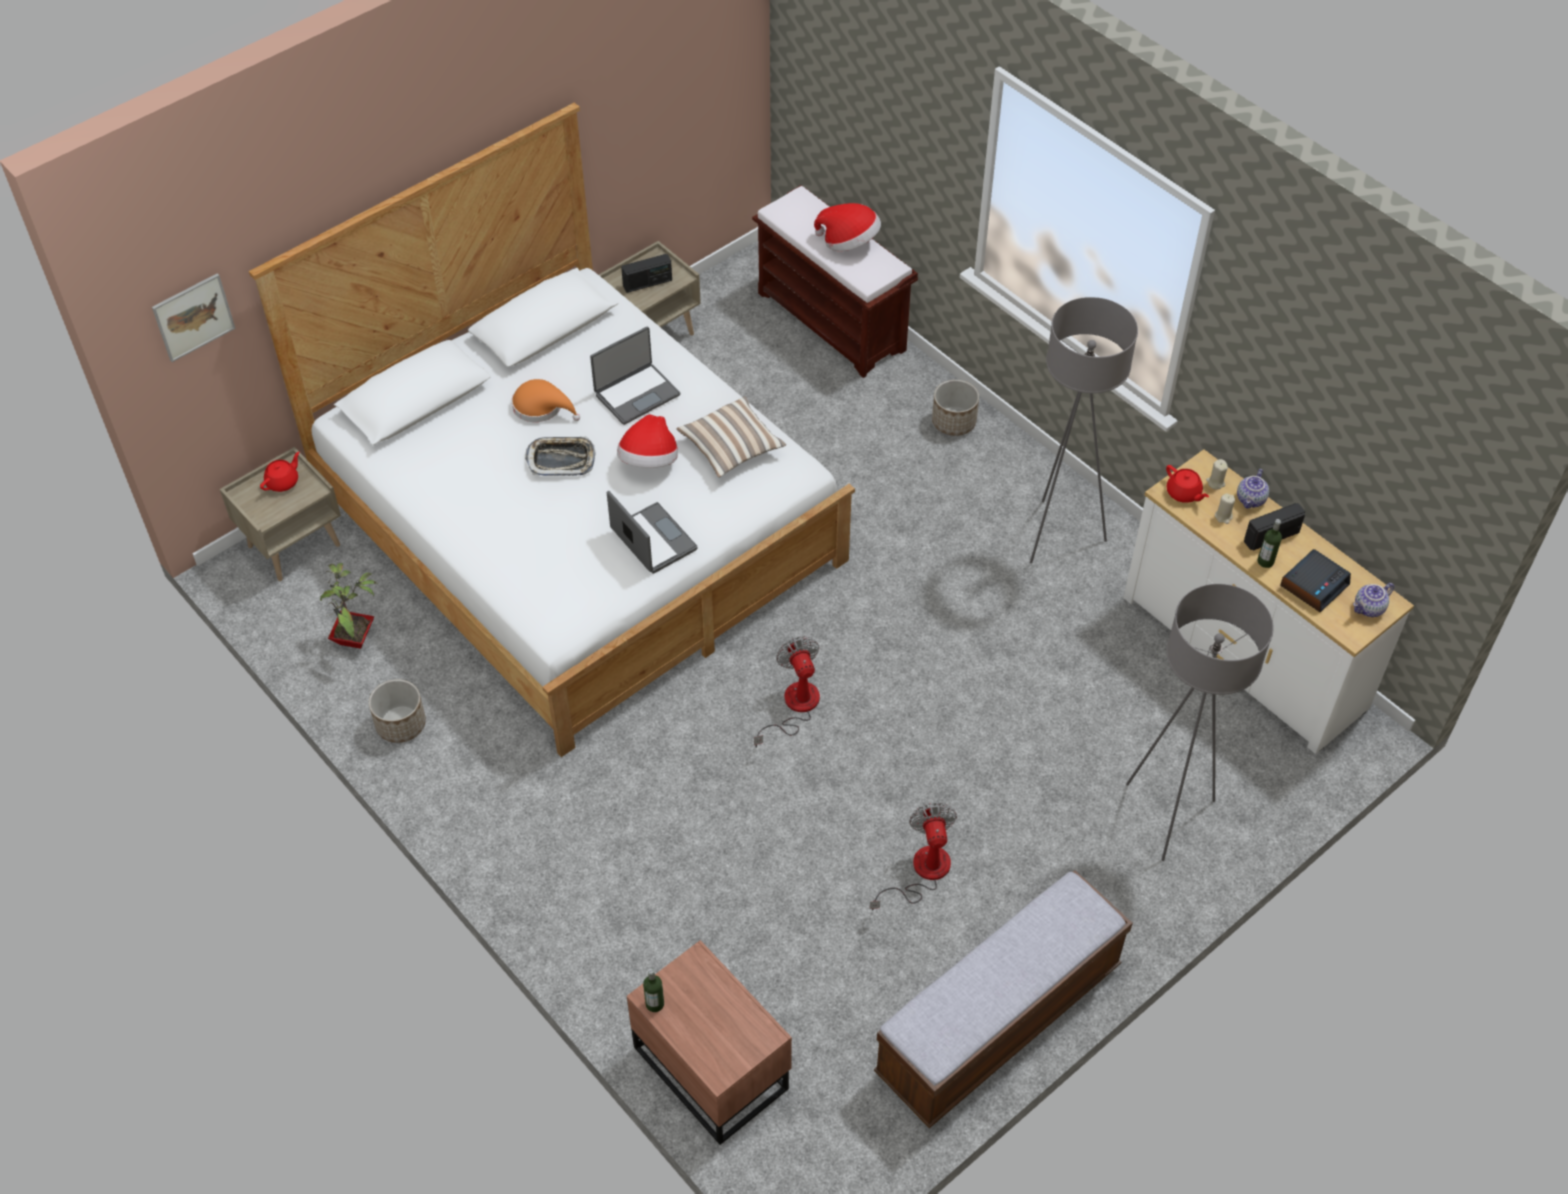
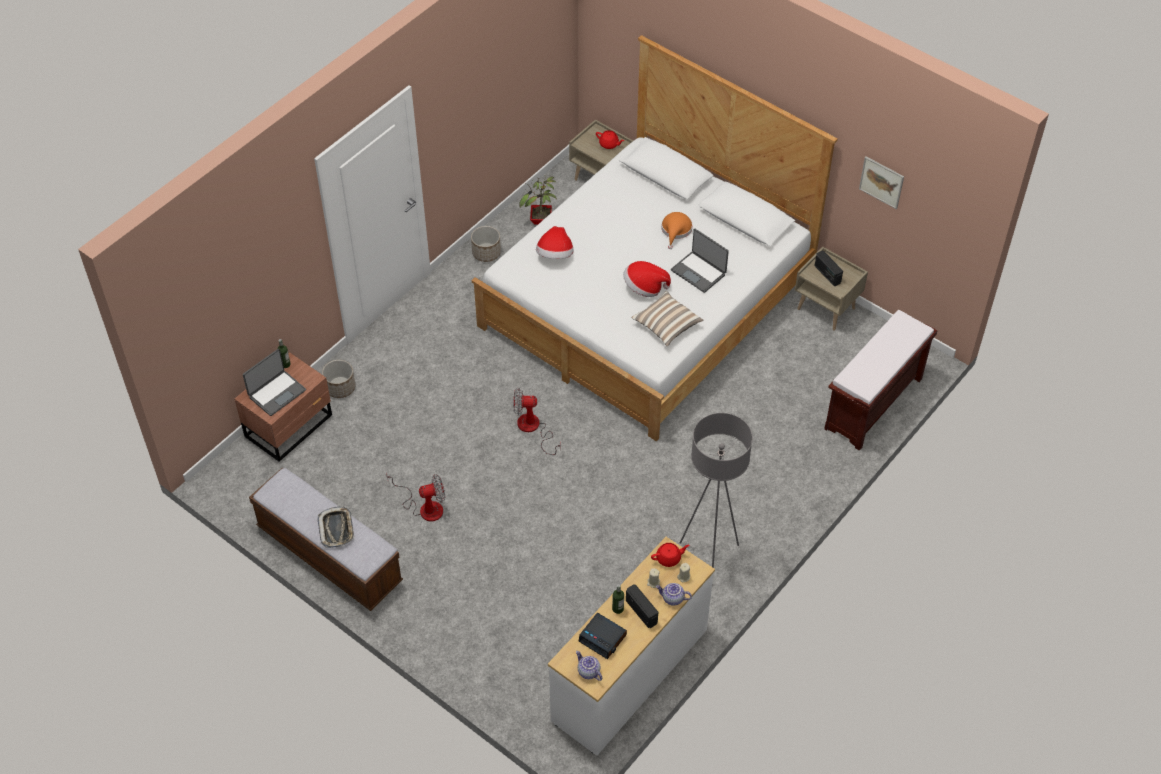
camera: 80 degrees right, 0 degrees up
(193, 317) = (613, 29): picture -> picture (881, 182)
(561, 460) = (634, 246): tray -> tray (336, 529)
(652, 540) = (581, 299): laptop -> laptop (276, 393)
(794, 707) = (533, 429): fan -> fan turned 150 degrees counterclockwise
(849, 242) = (883, 362): hat -> hat (555, 255)
(954, 422) = (798, 486): planter -> planter (340, 388)
(1167, 816) = (486, 635): grey floor lamp -> none
(1183, 493) = (669, 558): red teapot -> red teapot turned 150 degrees counterclockwise

